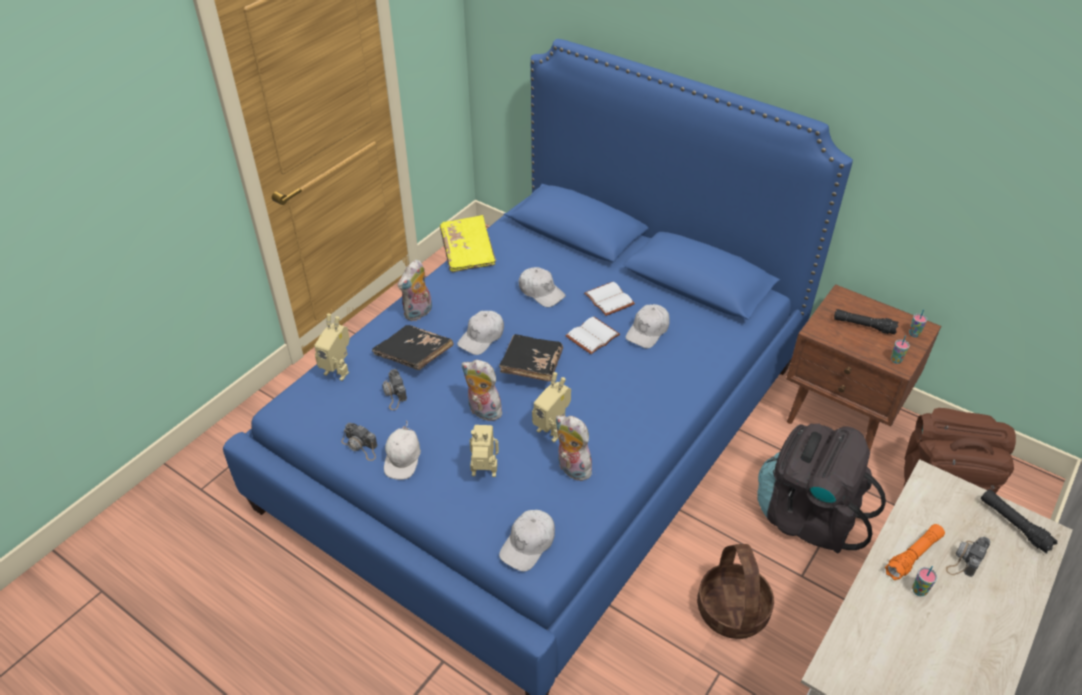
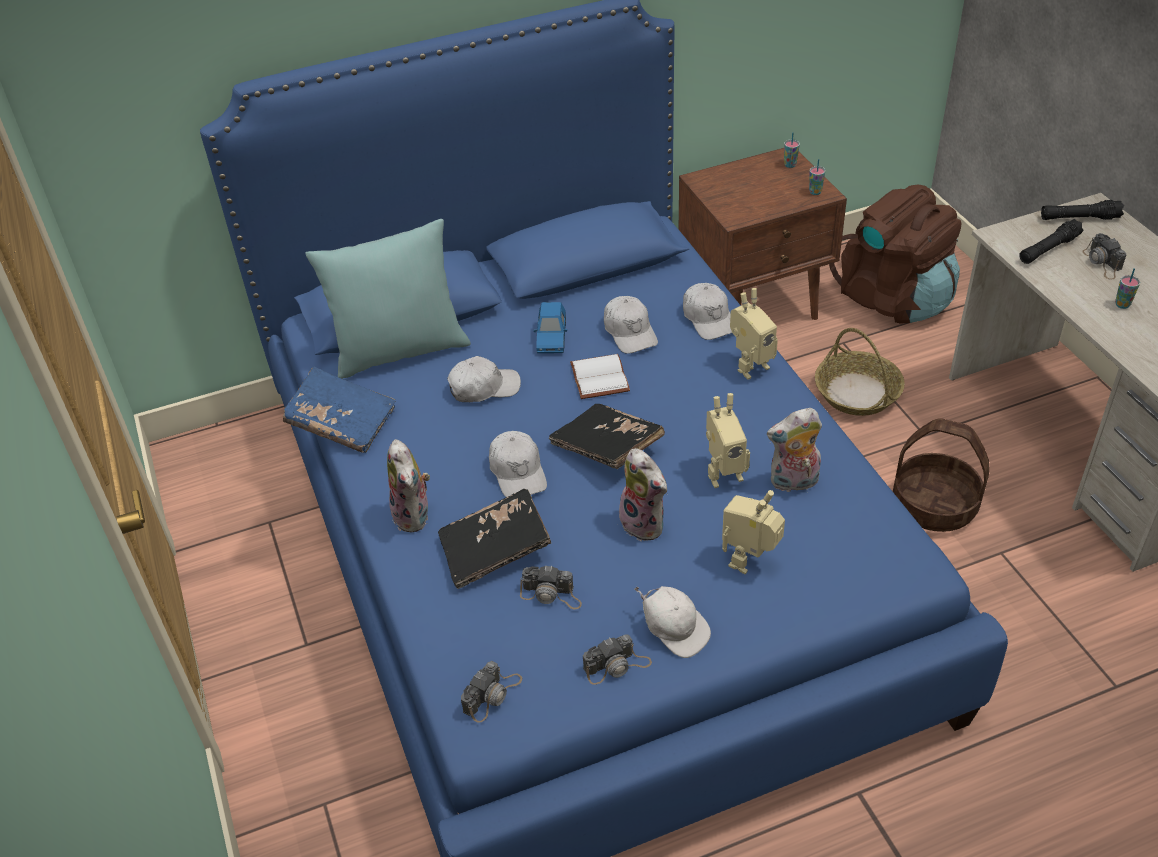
camera: 55 degrees left, 0 degrees up
(309, 403) = (492, 695): none -> camera
(338, 370) = (455, 639): toy robot -> toy robot (750, 366)
(468, 252) = (342, 422): yellow book -> blue book
(482, 412) = (645, 523): plush toy -> plush toy turned 105 degrees counterclockwise
(528, 544) = (881, 564): white cap -> white cap (709, 318)
(543, 245) = (400, 351): none -> turquoise pillow
(610, 299) = (551, 337): white book -> blue toy car
(808, 516) = (858, 393): black backpack -> basket
(863, 326) = (753, 187): black flashlight -> black flashlight (1048, 249)
(913, 556) = (1082, 289): orange flashlight -> none

